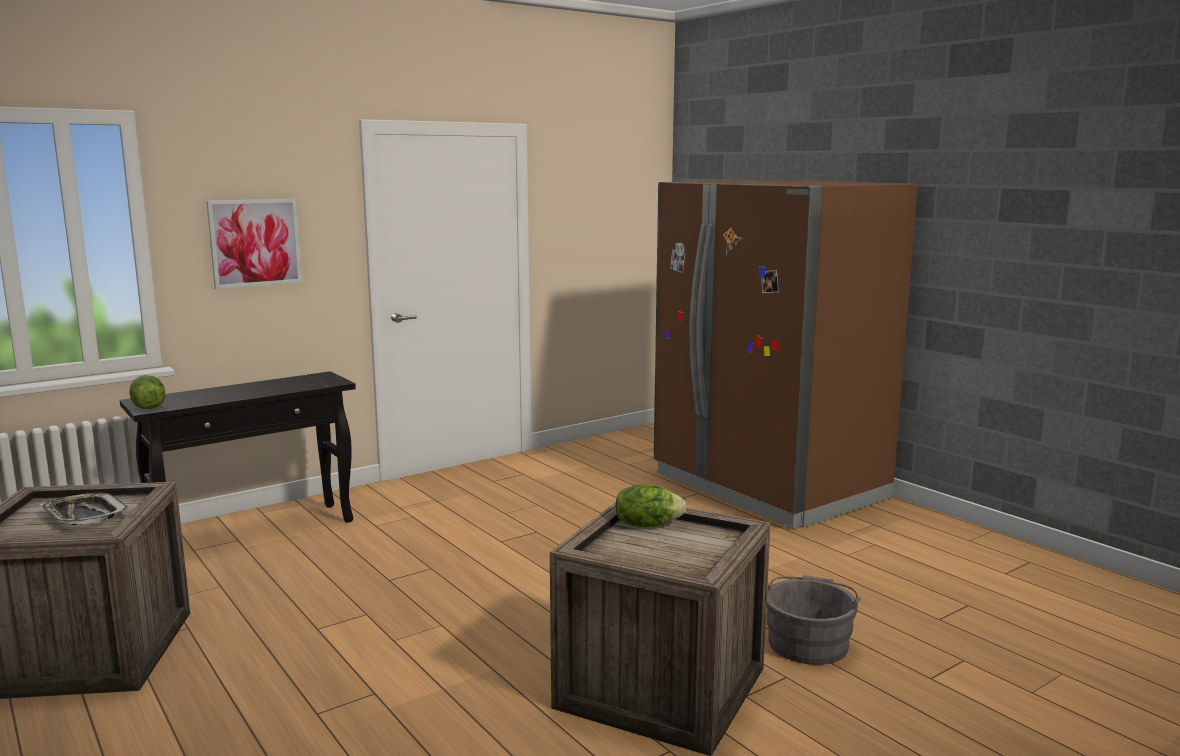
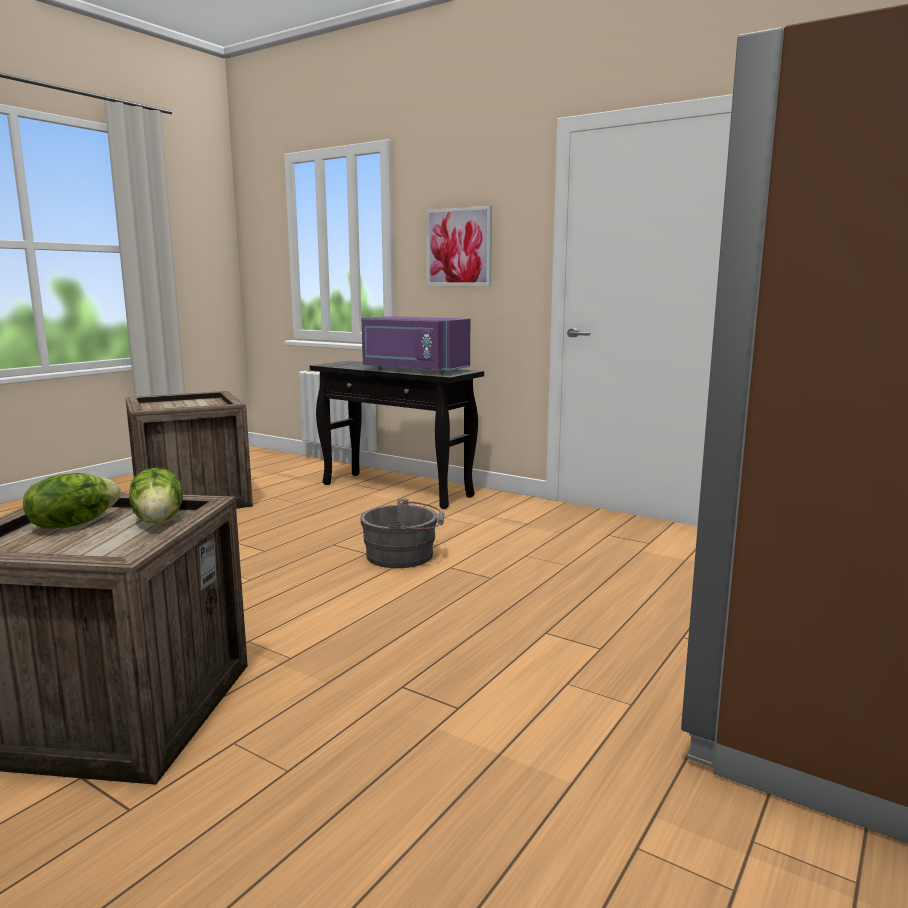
camera: 70 degrees right, 0 degrees up
(84, 515) = (188, 406): tray -> none
(147, 407) = (331, 364): lettuce -> lettuce (73, 524)
(279, 387) = (413, 370): none -> purple microwave
(808, 642) = (242, 823): grey bucket -> grey bucket (404, 556)

